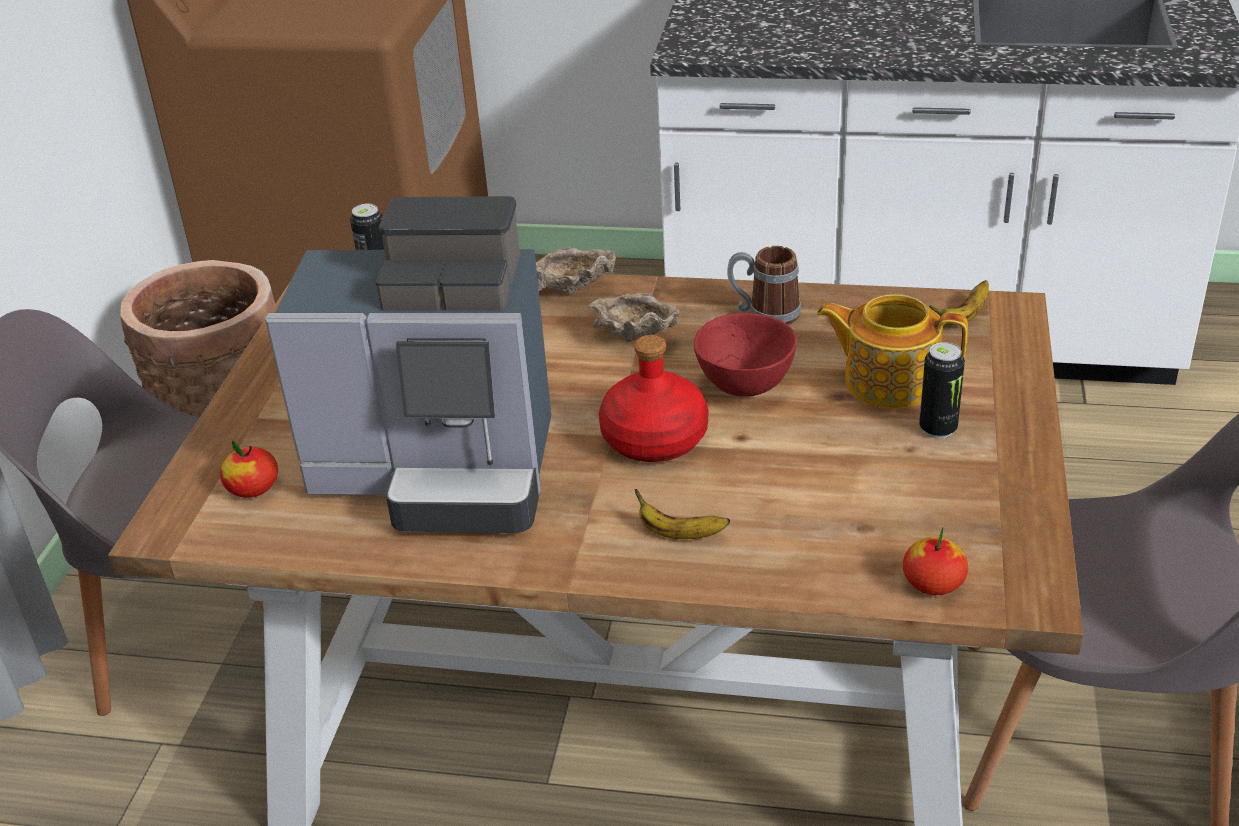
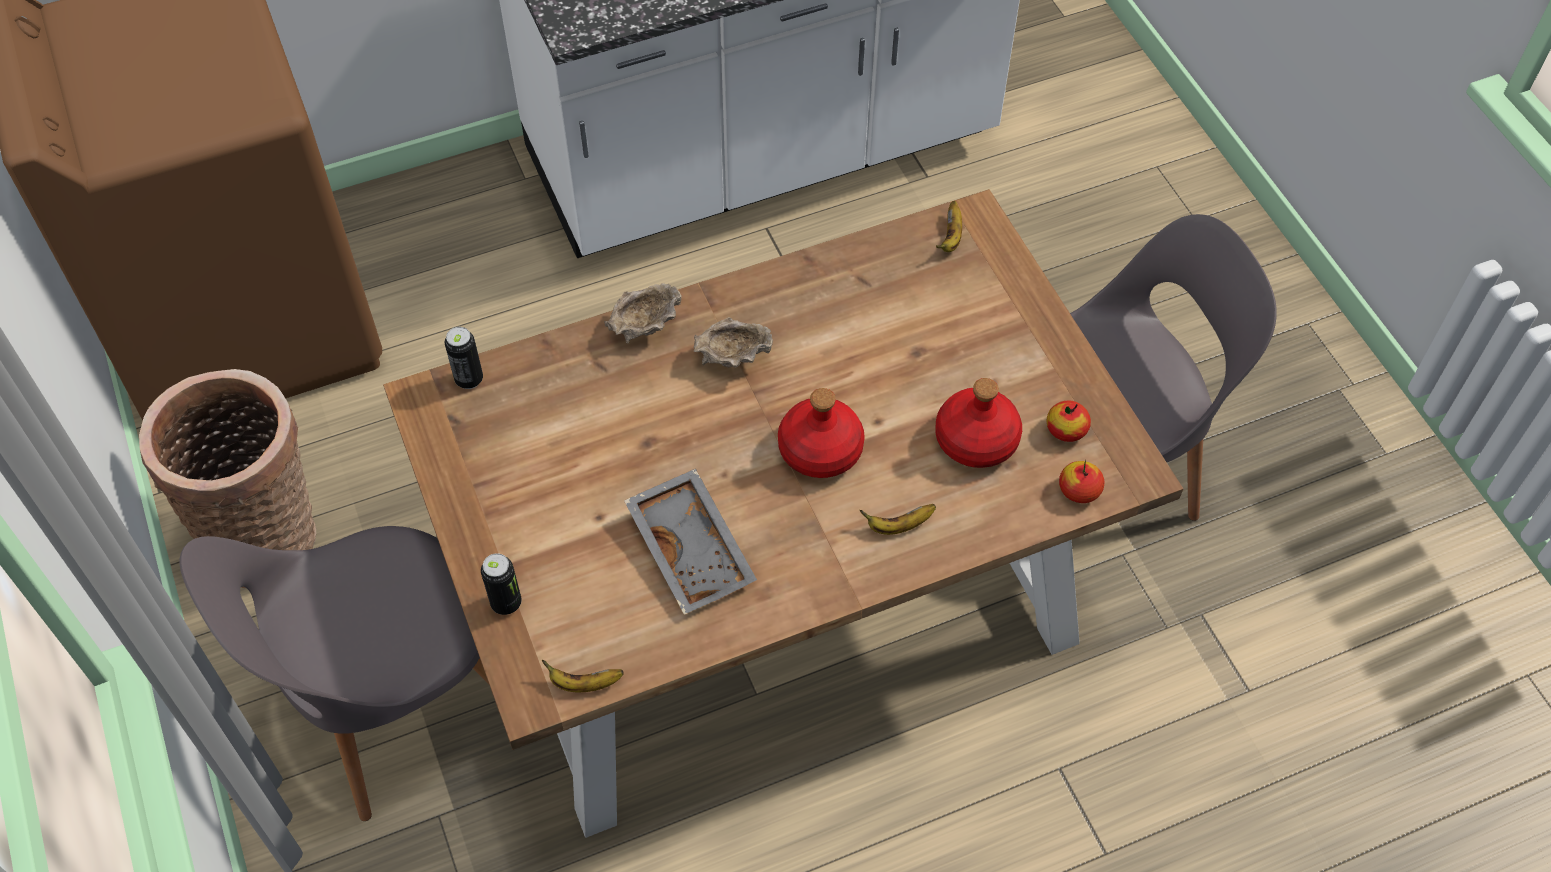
camera: 35 degrees left, 20 degrees up
(222, 537) = (584, 684): none -> banana
(253, 488) = (565, 631): apple -> apple (1066, 430)
(442, 471) = (693, 549): coffee machine -> grey tray
(744, 387) = (846, 372): red bowl -> none
(764, 314) = (808, 291): mug -> none
(842, 490) = (975, 439): none -> red bottle
(888, 380) = (939, 323): teapot -> none
(938, 429) = (1000, 355): can -> can (506, 603)

